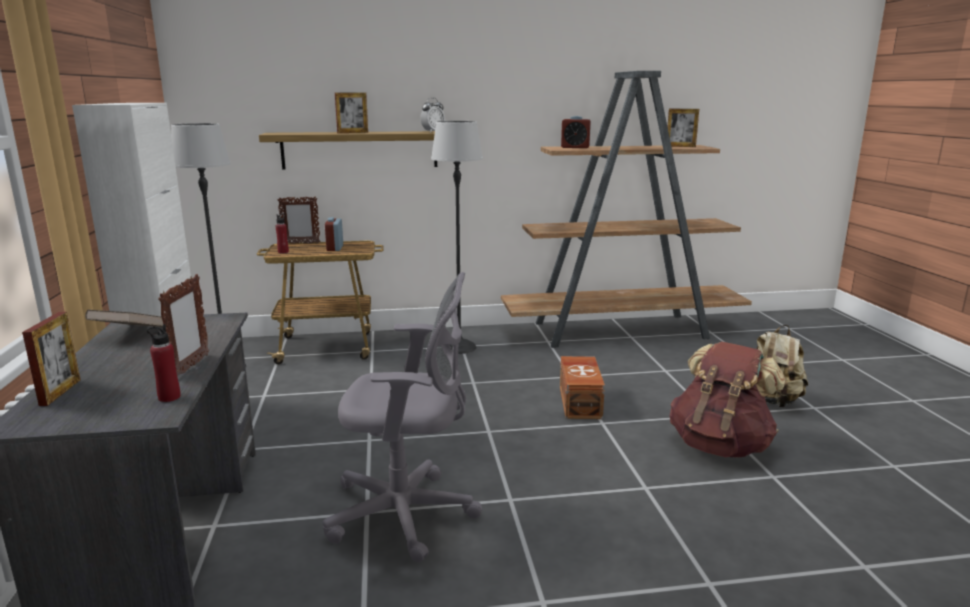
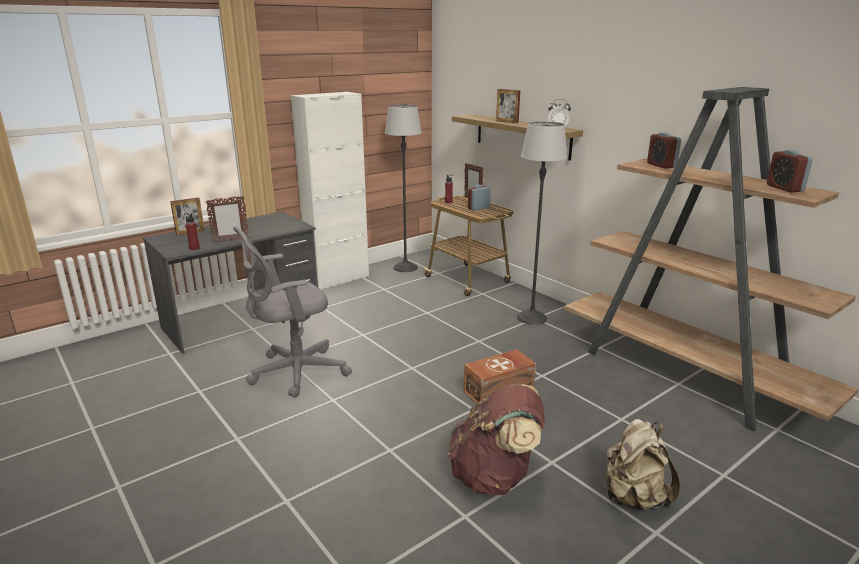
camera: 60 degrees right, 5 degrees up
(133, 335) = (263, 220): brown book -> none
(408, 514) = (294, 372): grey office chair -> grey office chair turned 90 degrees clockwise
(680, 146) = (784, 188): picture frame -> alarm clock

